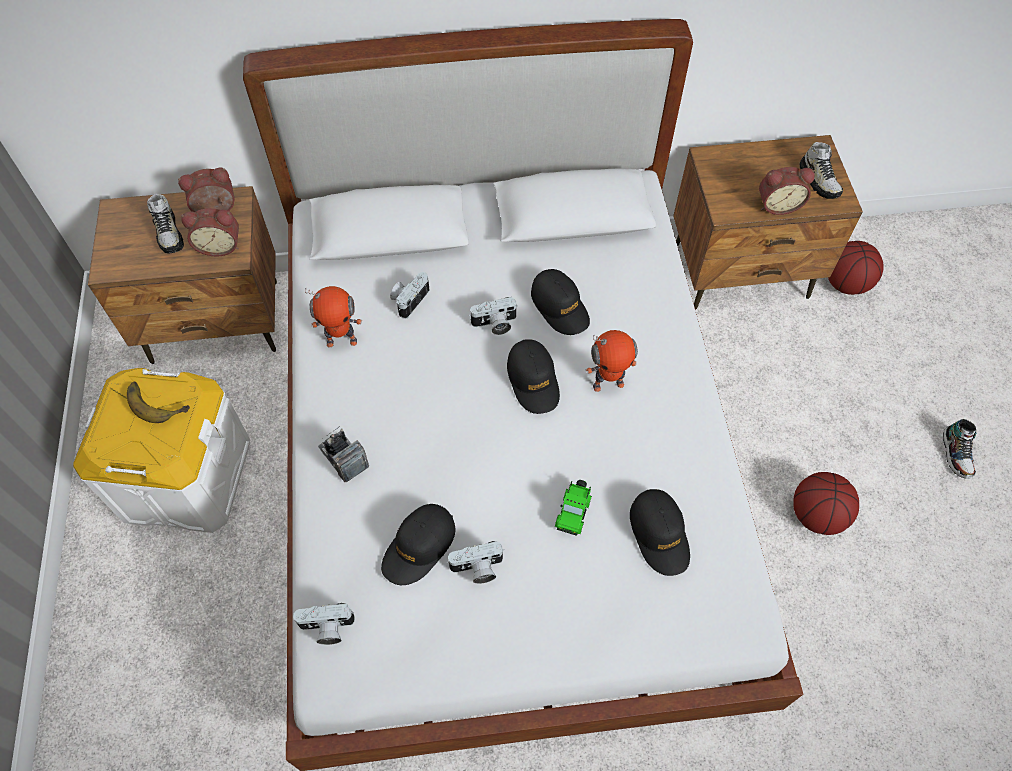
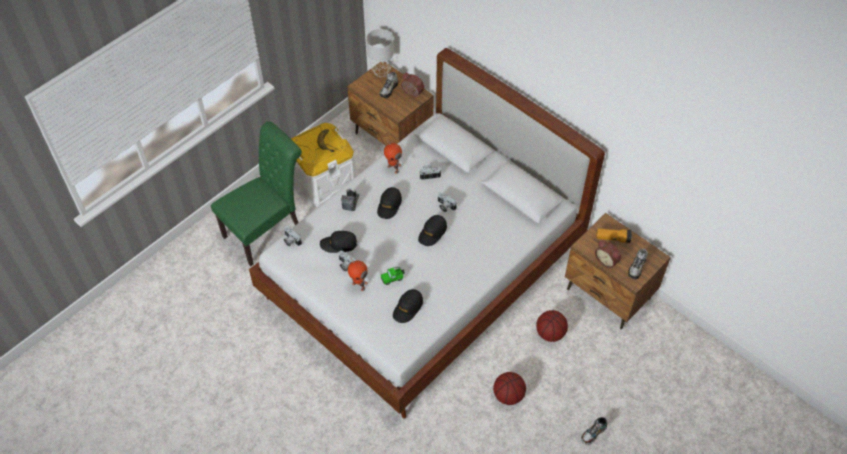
camera: 50 degrees right, 5 degrees down
(123, 217) = (382, 72): none -> grey table lamp
(186, 646) = (267, 230): none -> green chair
(220, 245) = (399, 107): alarm clock -> none
(560, 307) = (473, 220): black cap -> black cap (389, 205)
(608, 383) = (454, 255): toy robot -> toy robot (359, 285)
(743, 171) = (612, 238): none -> flashlight
(846, 283) = (646, 339): basketball -> basketball (550, 333)

